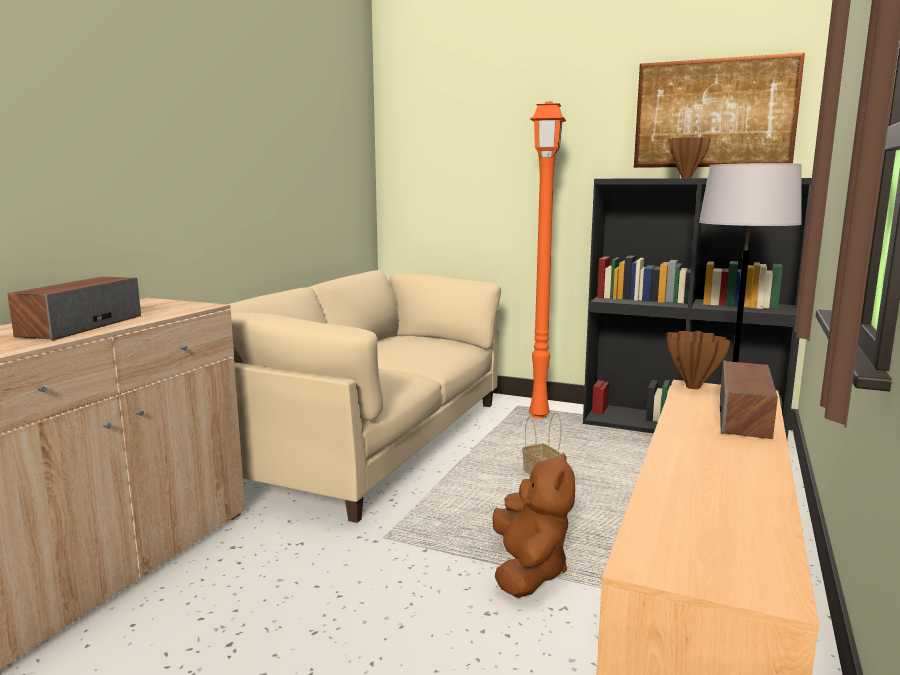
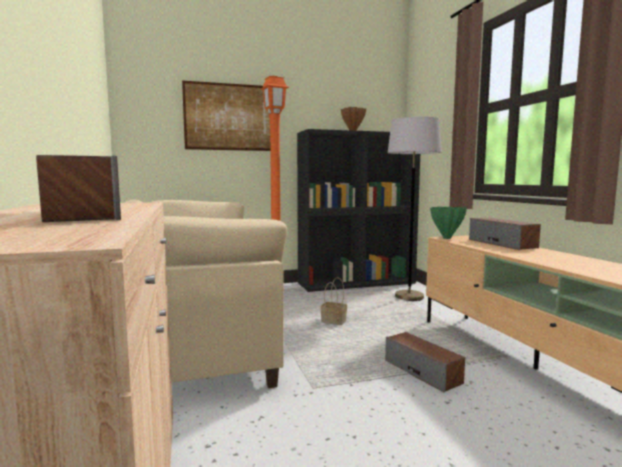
camera: 40 degrees left, 5 degrees down
(528, 571) = (422, 372): brown plush toy -> speaker
(691, 387) = (446, 238): brown vase -> green vase
(714, 113) = (353, 97): picture -> picture (232, 117)

